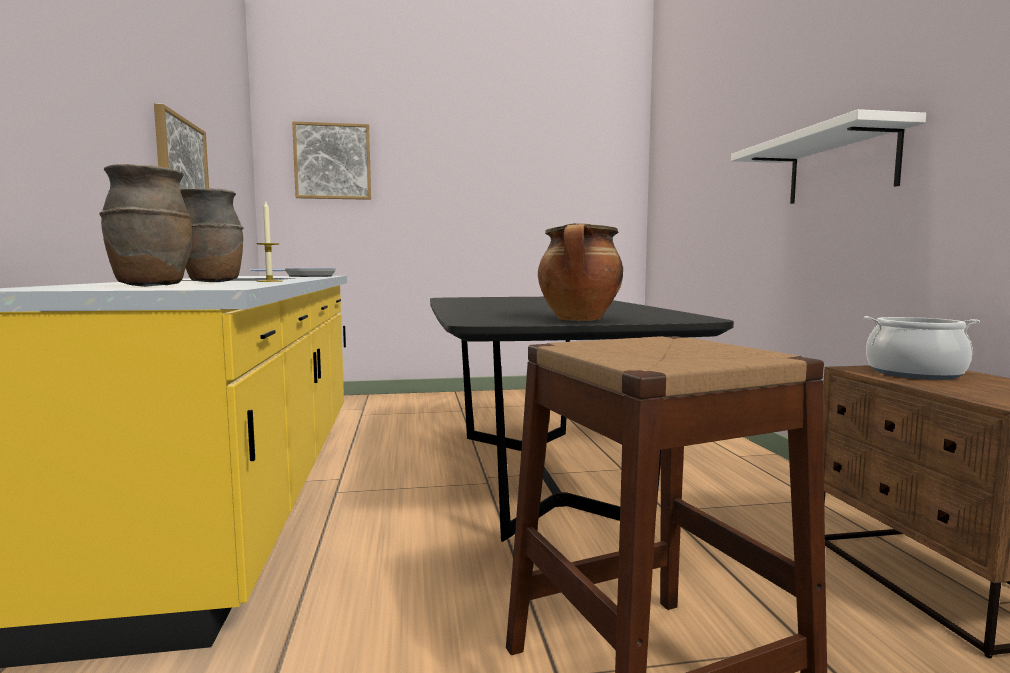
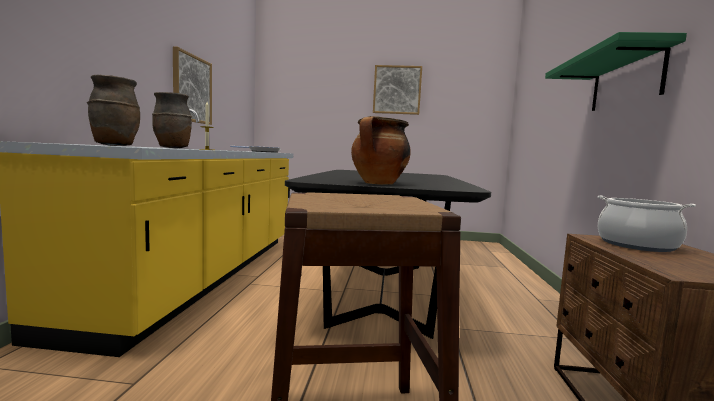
camera: 15 degrees right, 0 degrees up
(332, 161) = (300, 83): picture -> picture (397, 90)
(841, 166) = (626, 80): white shelf -> green shelf

